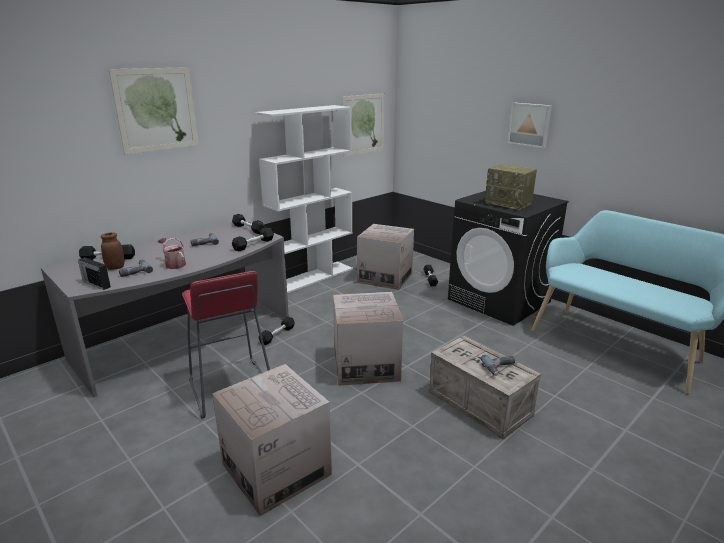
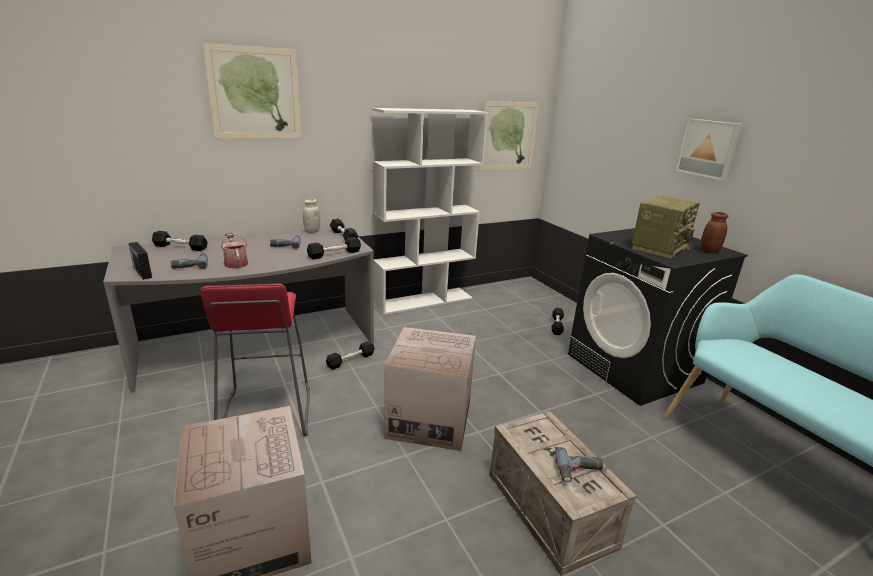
camera: 15 degrees right, 0 degrees up
(115, 267) = (177, 258): brown jar -> brown jar (709, 251)
(216, 228) = (312, 231): none -> white jar
(385, 278) = (504, 315): cardboard box -> none
(509, 204) = (659, 247): radio -> radio turned 105 degrees counterclockwise

